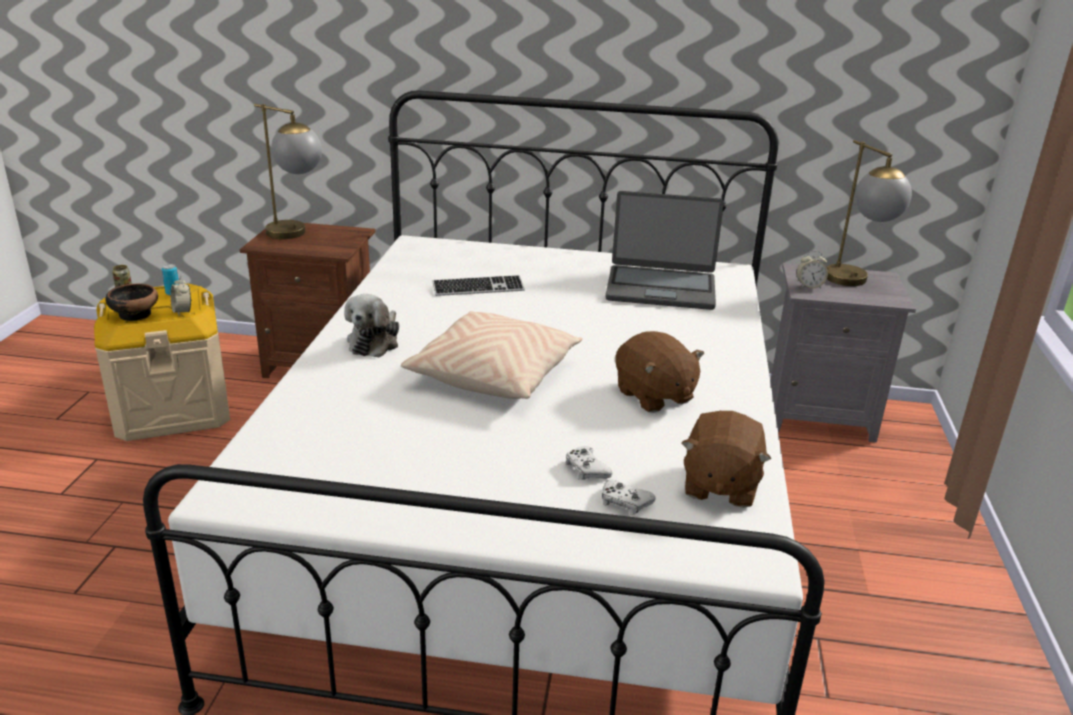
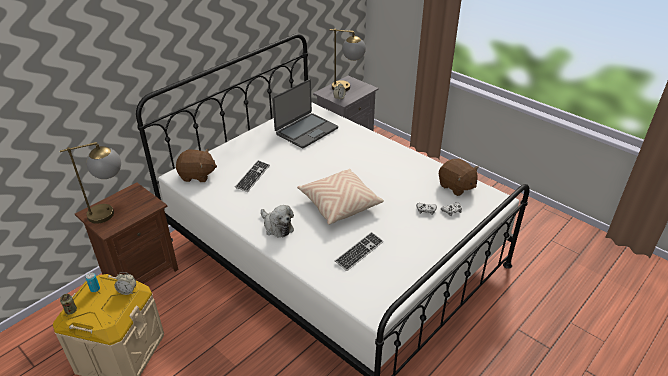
camera: 55 degrees left, 10 degrees up
(135, 314) = (108, 312): bowl -> none
(379, 432) = (359, 252): none -> keyboard
(654, 396) = (390, 173): brown plush toy -> brown plush toy (197, 175)

